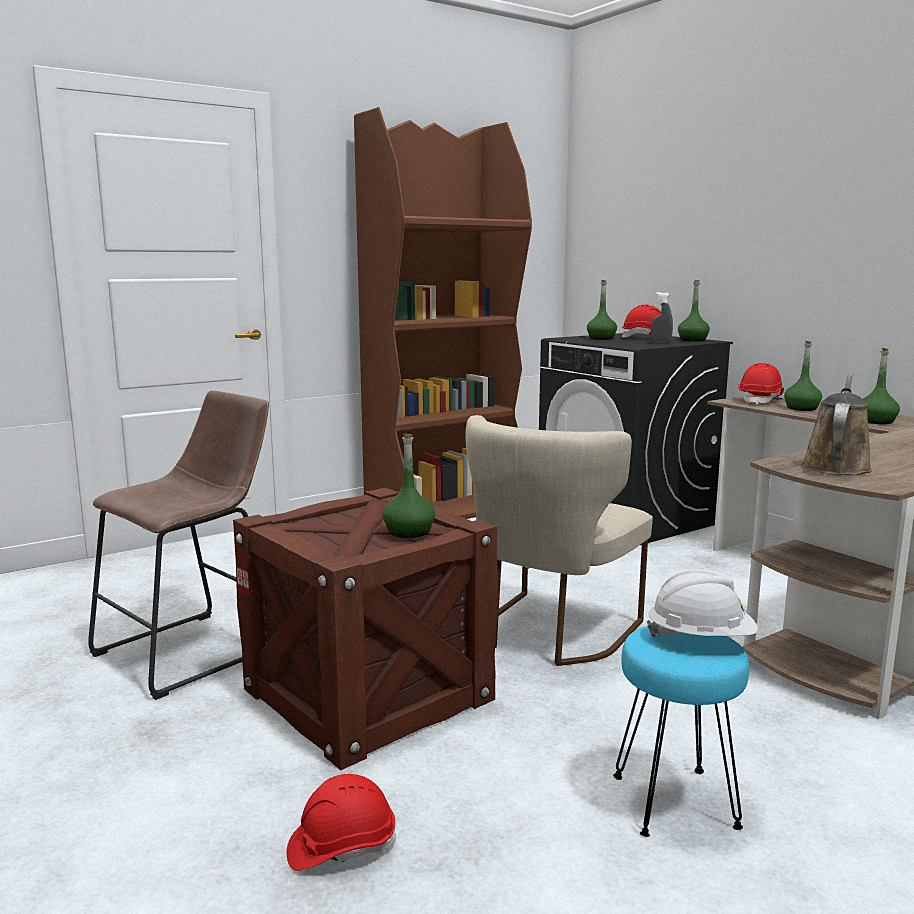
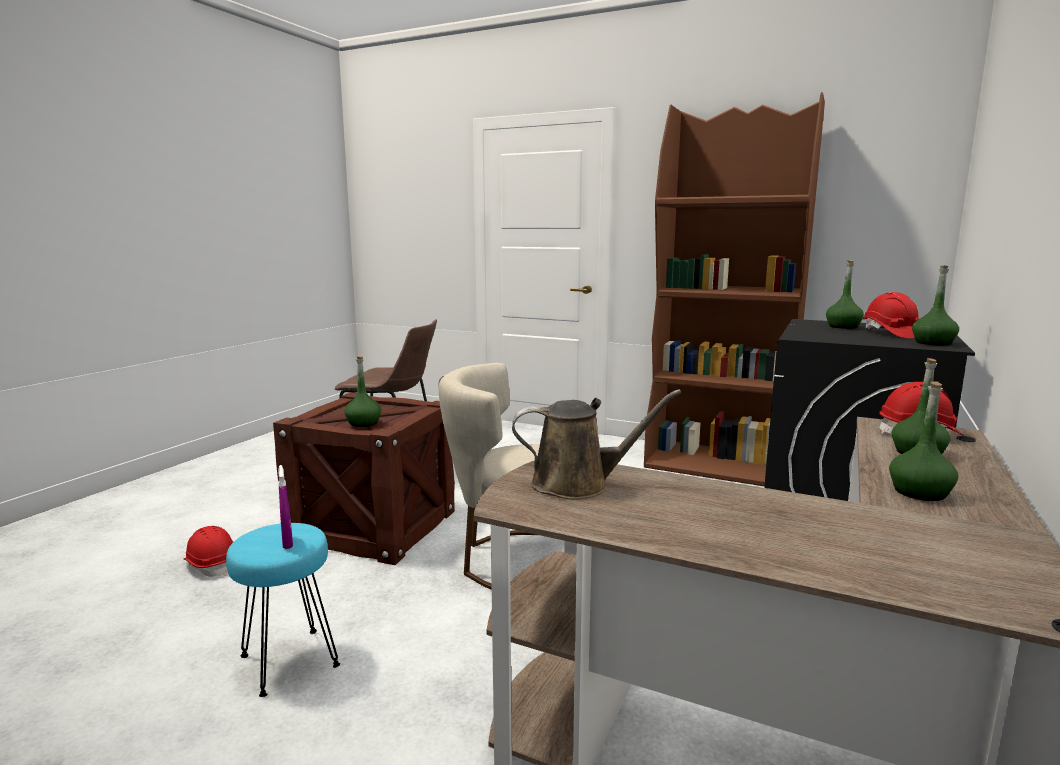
camera: 60 degrees right, 0 degrees up
(660, 343) = (860, 339): grey spray bottle -> none
(701, 639) = (287, 543): white hard hat -> purple spray bottle

